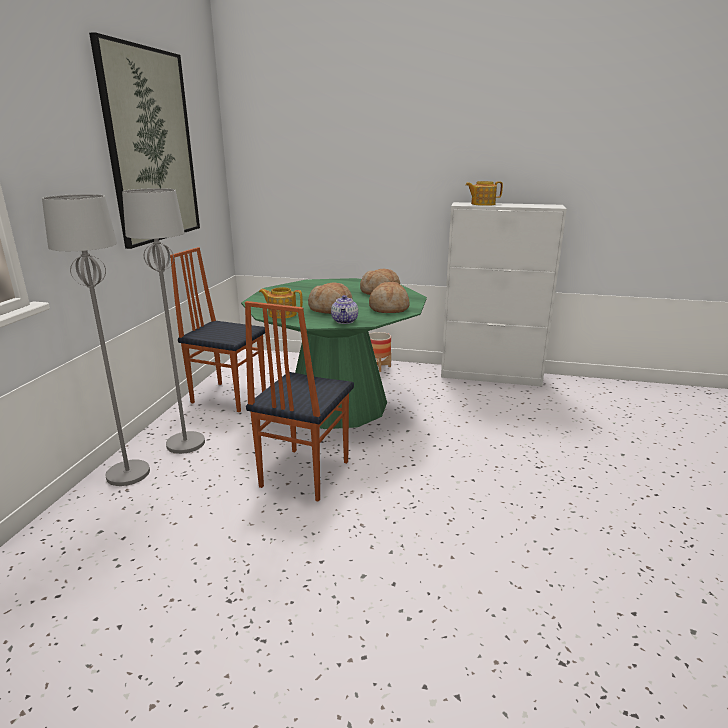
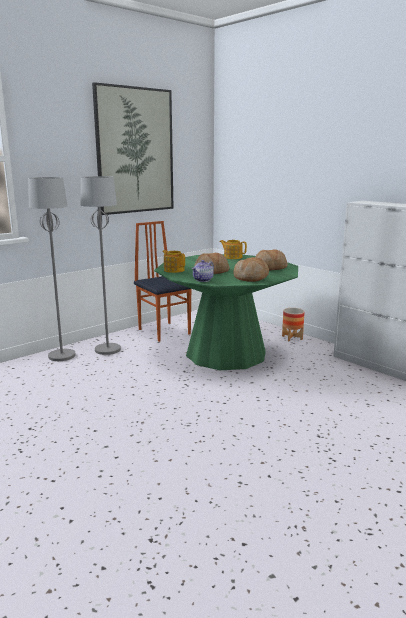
camera: 35 degrees right, 5 degrees down
(303, 474) = (148, 385): chair -> none
(482, 204) = (379, 203): teapot -> teapot (232, 257)

